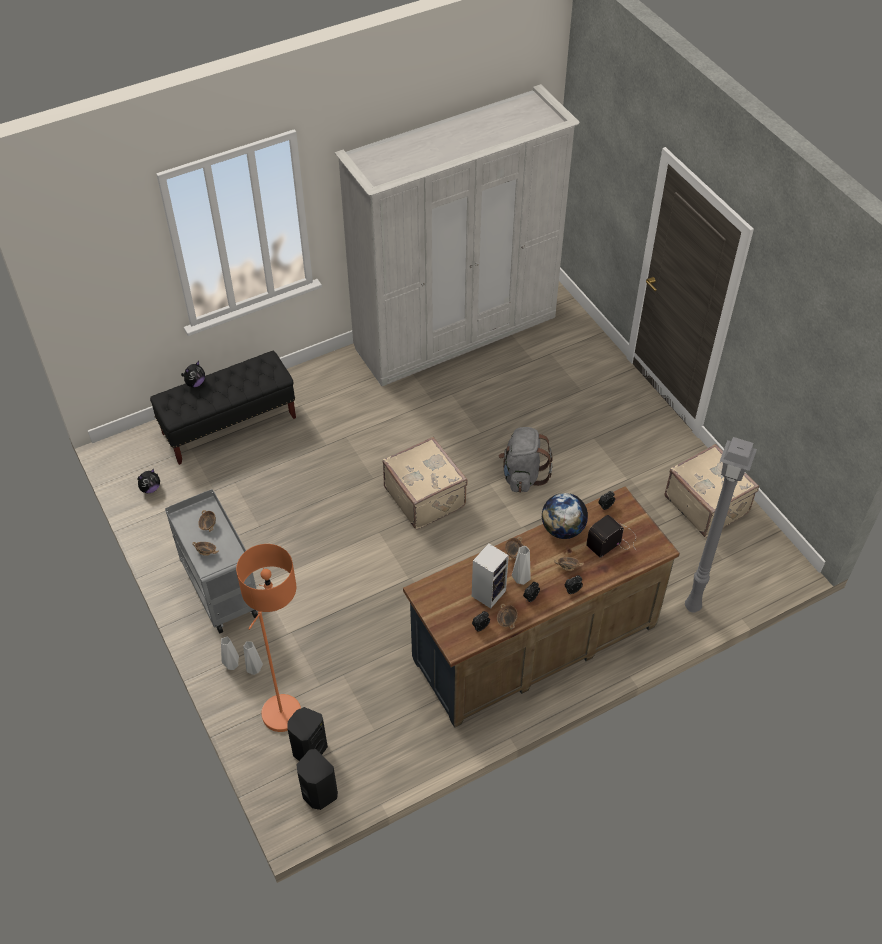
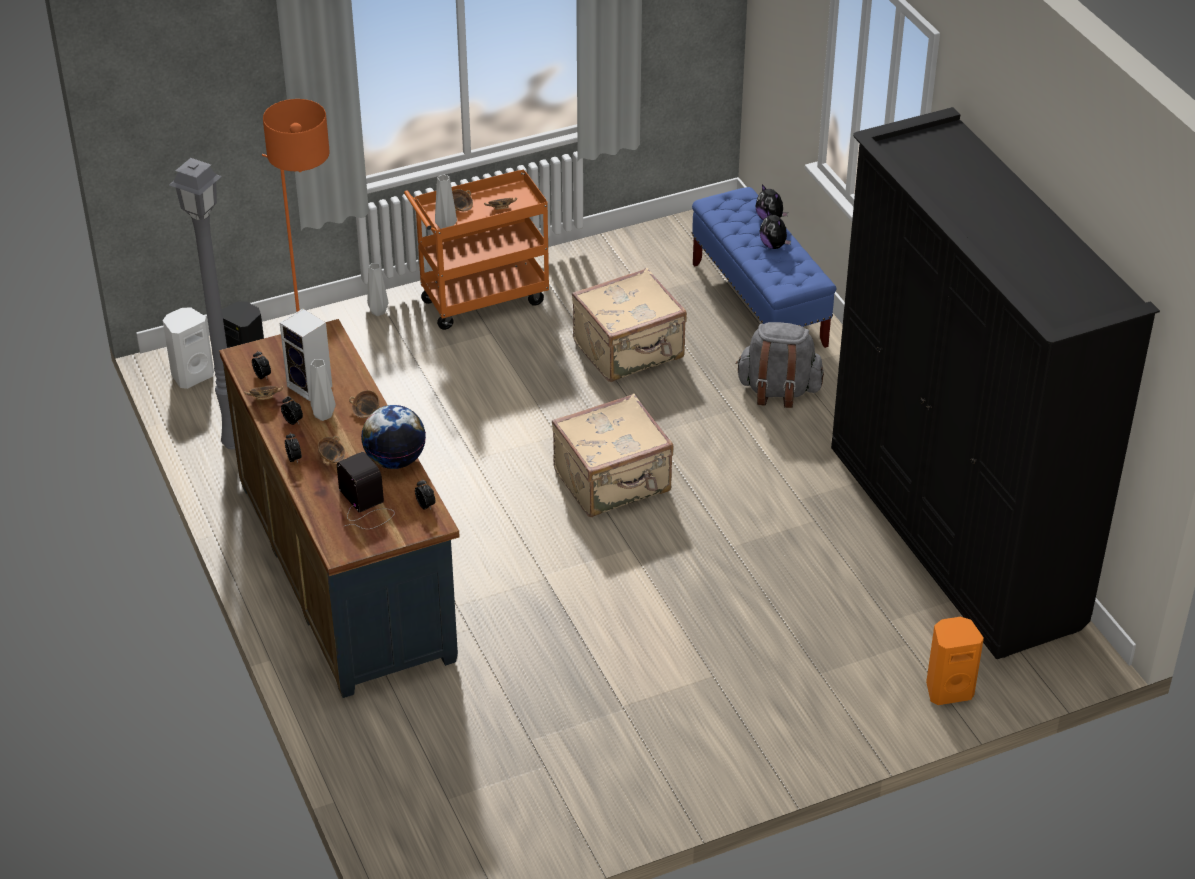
camera: 95 degrees right, 10 degrees down
(150, 488) = (655, 244): plush toy -> plush toy (774, 245)
(223, 594) = (480, 304): grey cart -> orange cart
(229, 426) = (759, 305): black bench -> blue bench
(253, 670) = (367, 328): grey vase -> grey vase (445, 226)
(318, 794) = (191, 375): black speaker -> white speaker
(456, 332) = (954, 535): white wardrobe -> black wardrobe
(522, 475) = (642, 585): grey backpack -> grey backpack (778, 391)
(582, 337) = (948, 690): none -> orange speaker
(691, 607) = (367, 745): grey floor lamp -> grey floor lamp (232, 442)
(707, 504) = (559, 798): beige suitcase -> beige suitcase (630, 351)

